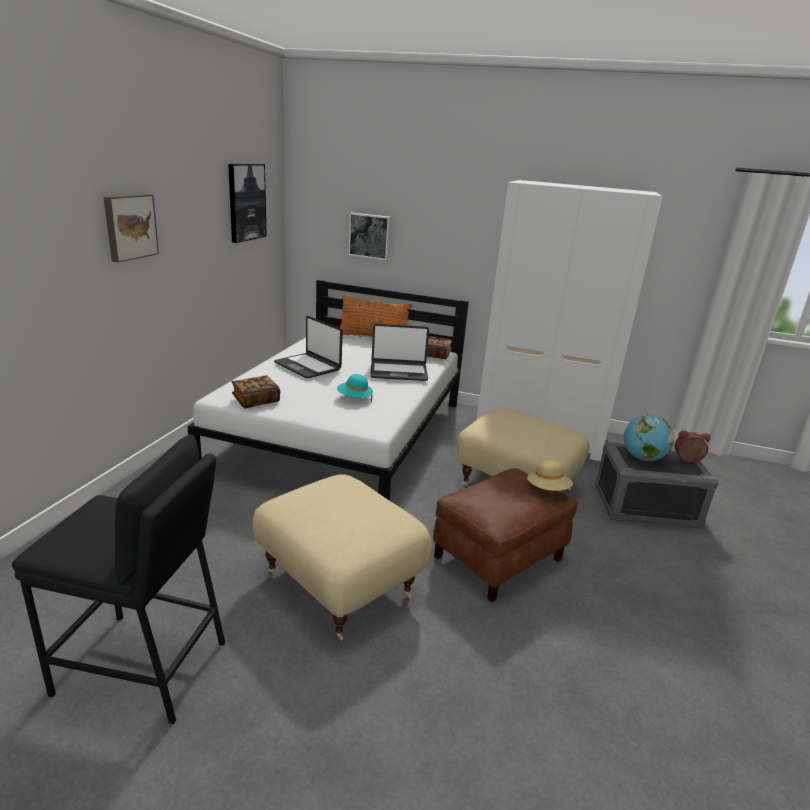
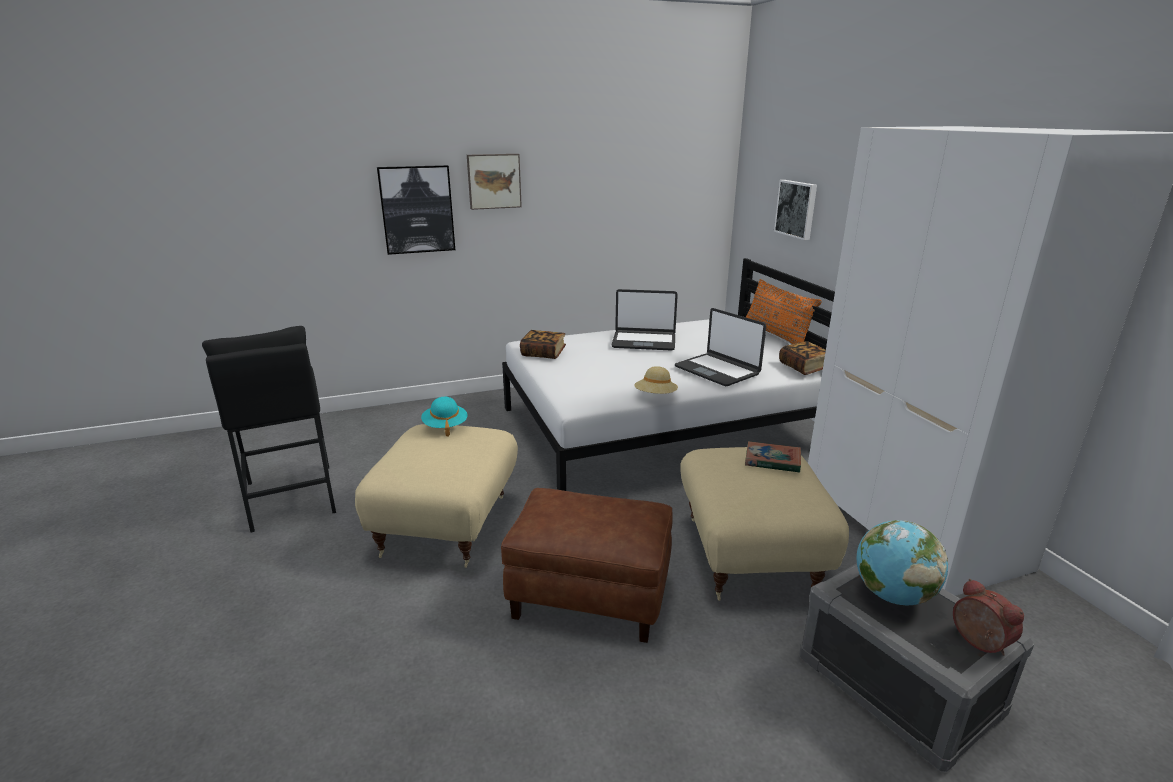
camera: 55 degrees right, 0 degrees up
(246, 202) = (663, 166): picture -> picture (417, 209)
(308, 366) = (644, 341): laptop -> laptop turned 90 degrees counterclockwise
(354, 398) = (621, 377): turquoise hat -> turquoise hat (445, 426)
(514, 417) = (772, 461): none -> book
(548, 490) = (640, 536): beige hat -> beige hat (655, 396)

